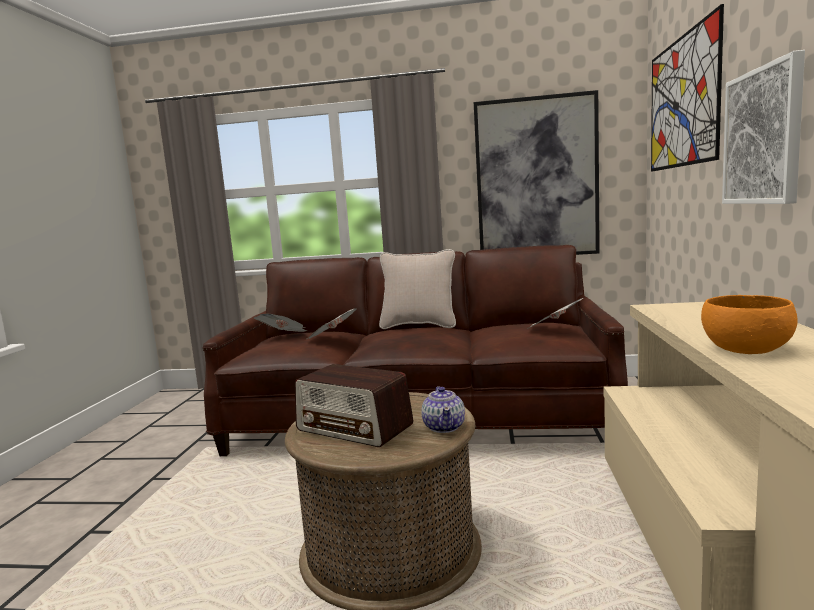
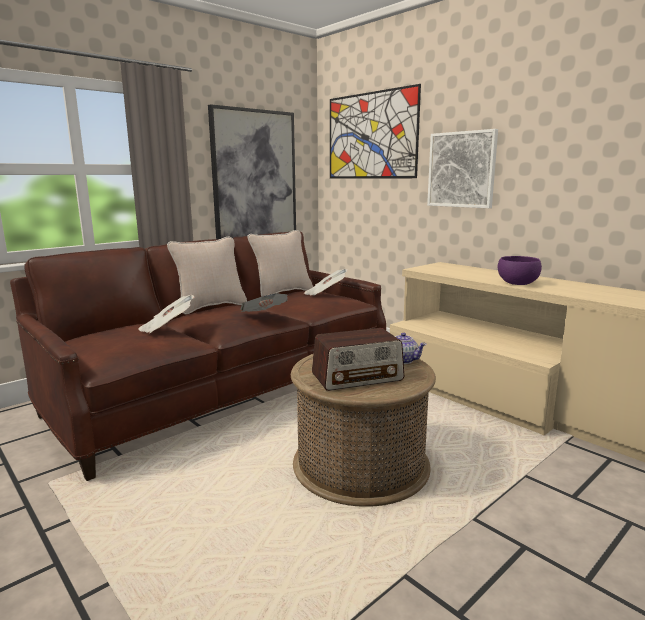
camera: 50 degrees left, 5 degrees up
(284, 337) = (101, 337): newspaper -> newspaper (264, 316)
(520, 321) = (282, 292): none -> beige pillow
(746, 349) = (517, 283): orange bowl -> purple bowl

